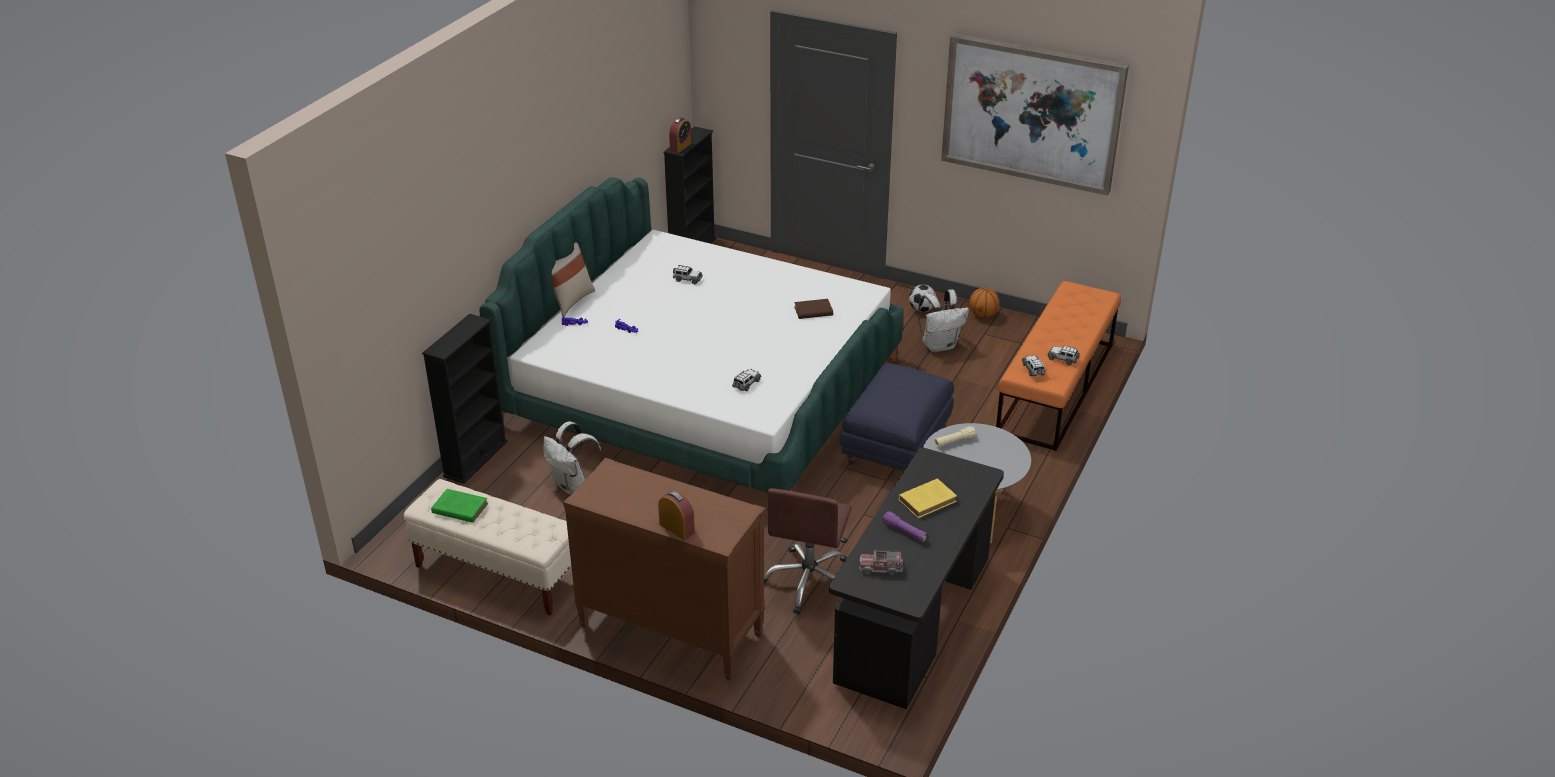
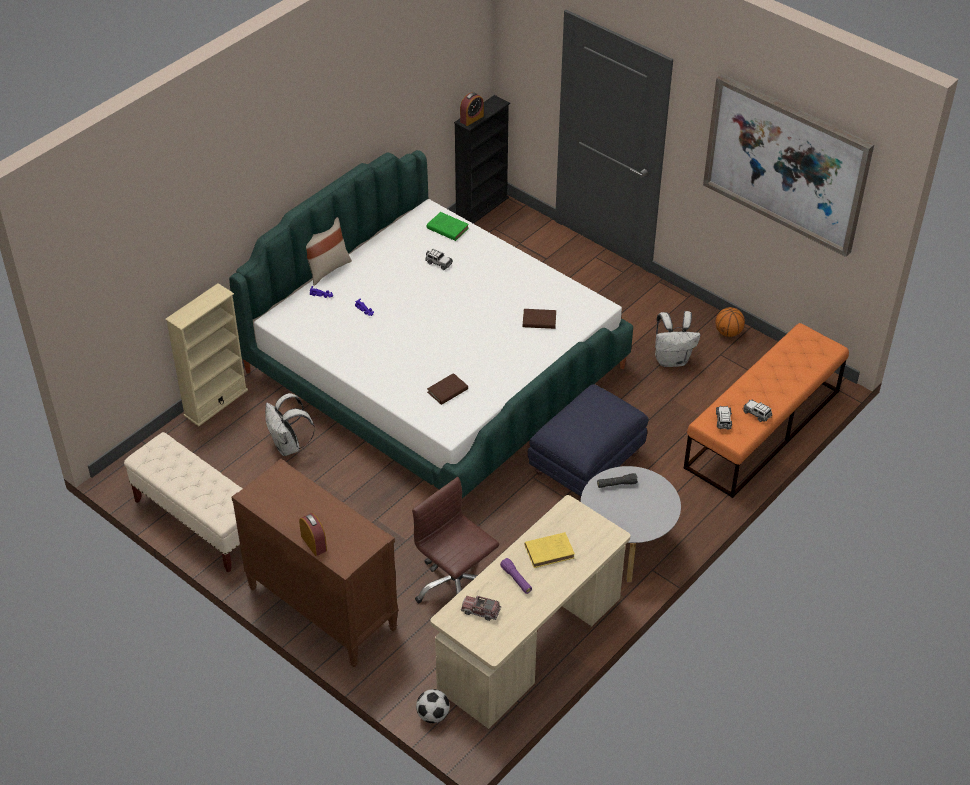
camera: 15 degrees right, 10 degrees up
(458, 508) = (168, 466): green book -> green book (446, 228)
(475, 459) = (215, 402): black bookcase -> beige bookcase
(746, 384) = (447, 391): toy car -> brown book
(809, 581) = (455, 586): brown office chair -> brown office chair turned 105 degrees clockwise
(914, 621) = (530, 645): black desk -> beige desk
(922, 309) = (672, 315): football -> football (433, 715)
(954, 441) = (617, 484): beige flashlight -> black flashlight

